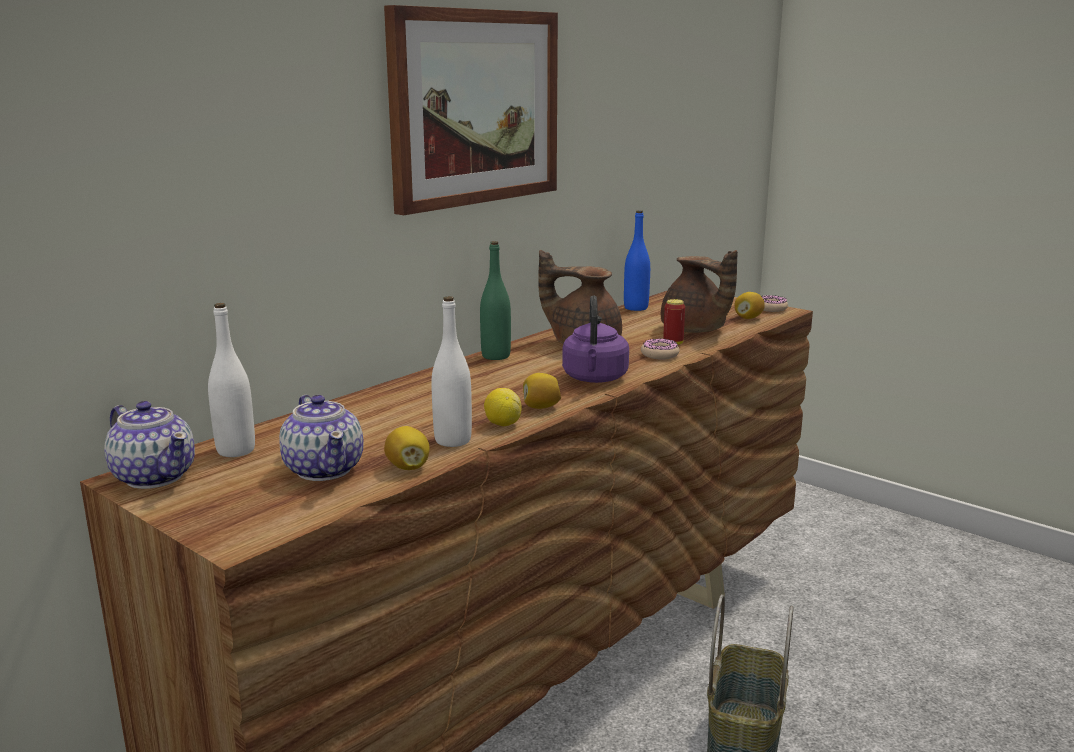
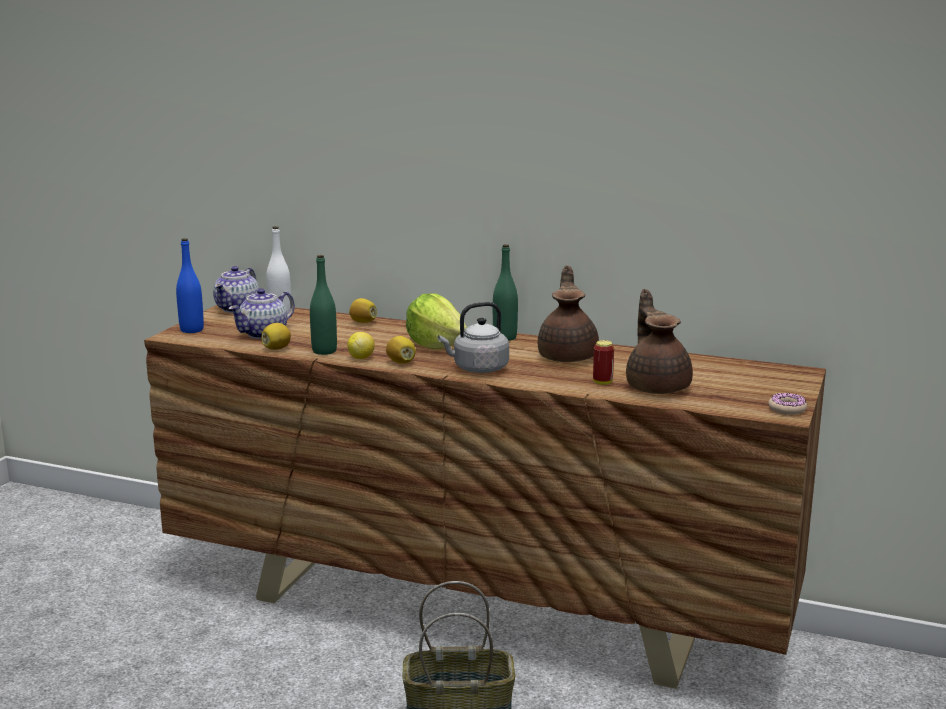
camera: 70 degrees right, 0 degrees up
(453, 440) = (324, 351): white bottle -> green bottle
(475, 108) = (530, 137): picture -> none
(491, 385) = (436, 345): none -> lettuce
(595, 379) = (477, 369): purple kettle -> grey kettle
(636, 308) = (708, 360): blue bottle -> blue bottle (192, 330)
(659, 355) = (563, 381): donut -> none
(694, 330) = (657, 386): brown teapot -> brown teapot turned 135 degrees clockwise
(748, 318) = (732, 402): lemon -> lemon (363, 322)

